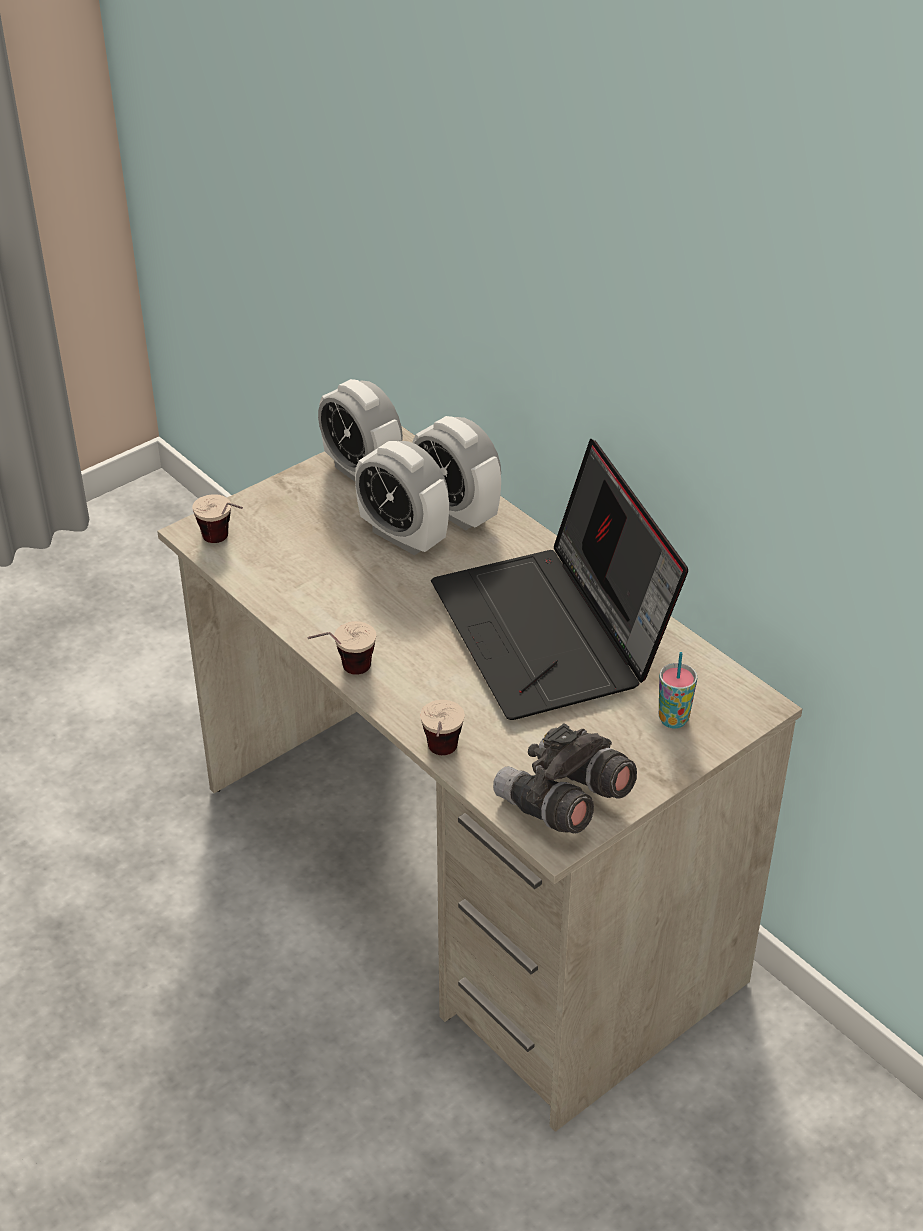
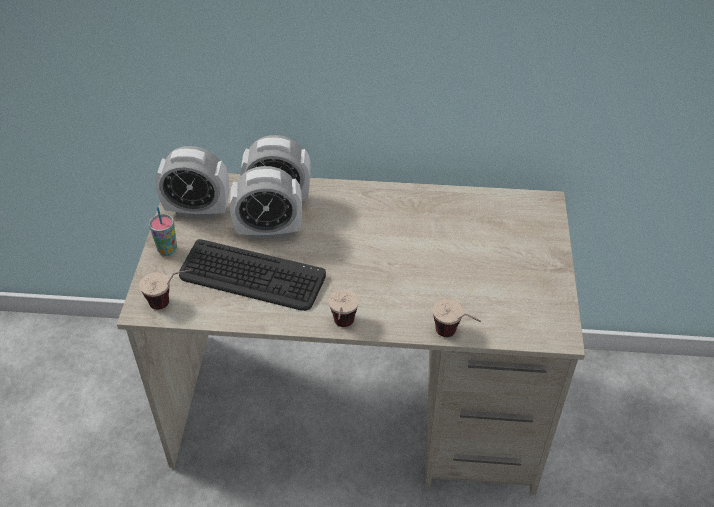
camera: 45 degrees left, 5 degrees up
(326, 568) = (251, 277): none -> keyboard
(554, 633) = (414, 231): laptop -> none
(563, 803) = (538, 314): grey binoculars -> none
(673, 719) = (524, 235): cup -> cup (167, 250)

